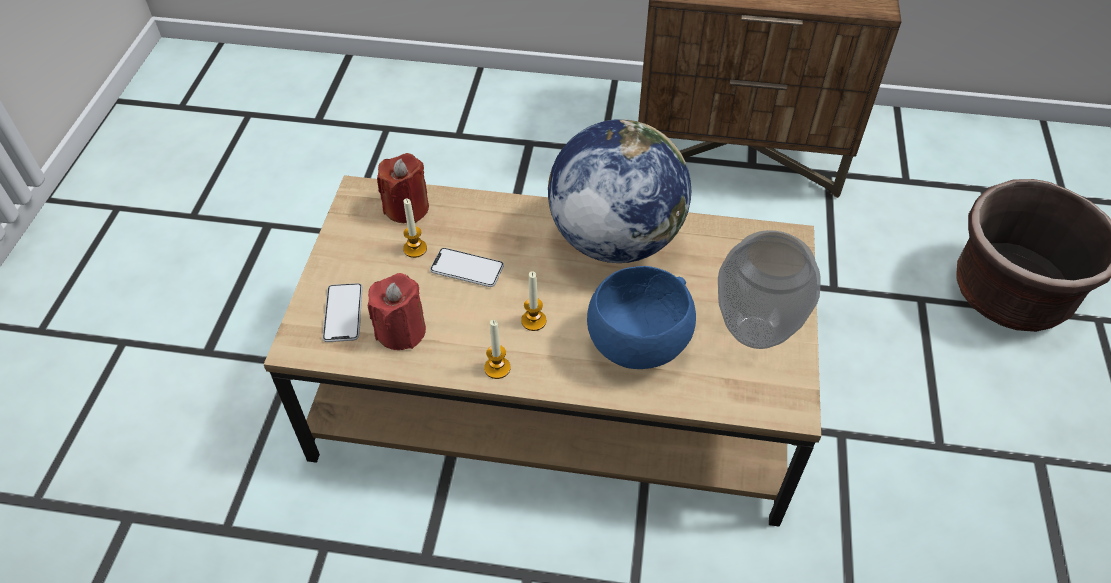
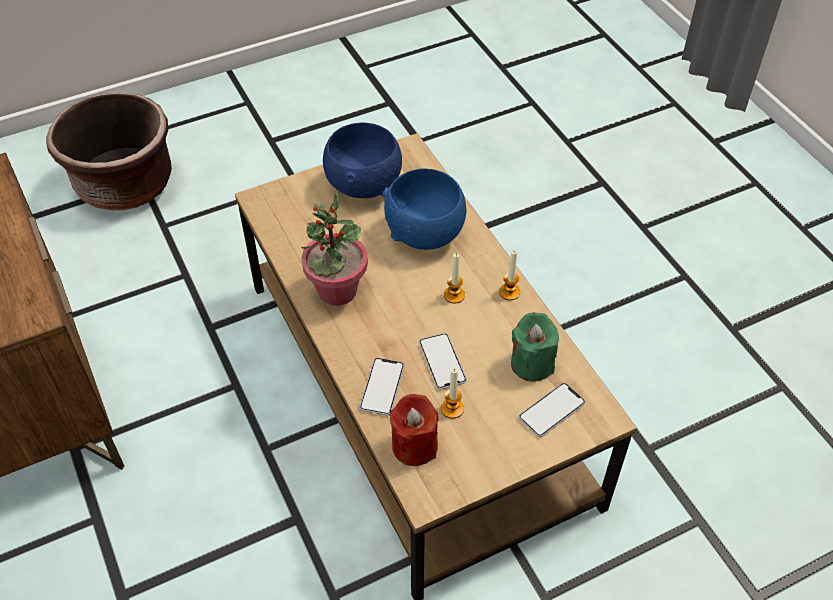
camera: 125 degrees left, 0 degrees up
(401, 331) = (532, 364): red candle -> green candle
(480, 217) = (382, 387): none -> phone
(614, 239) = (337, 291): globe -> potted plant
(756, 333) = (364, 184): vase -> blue bowl

